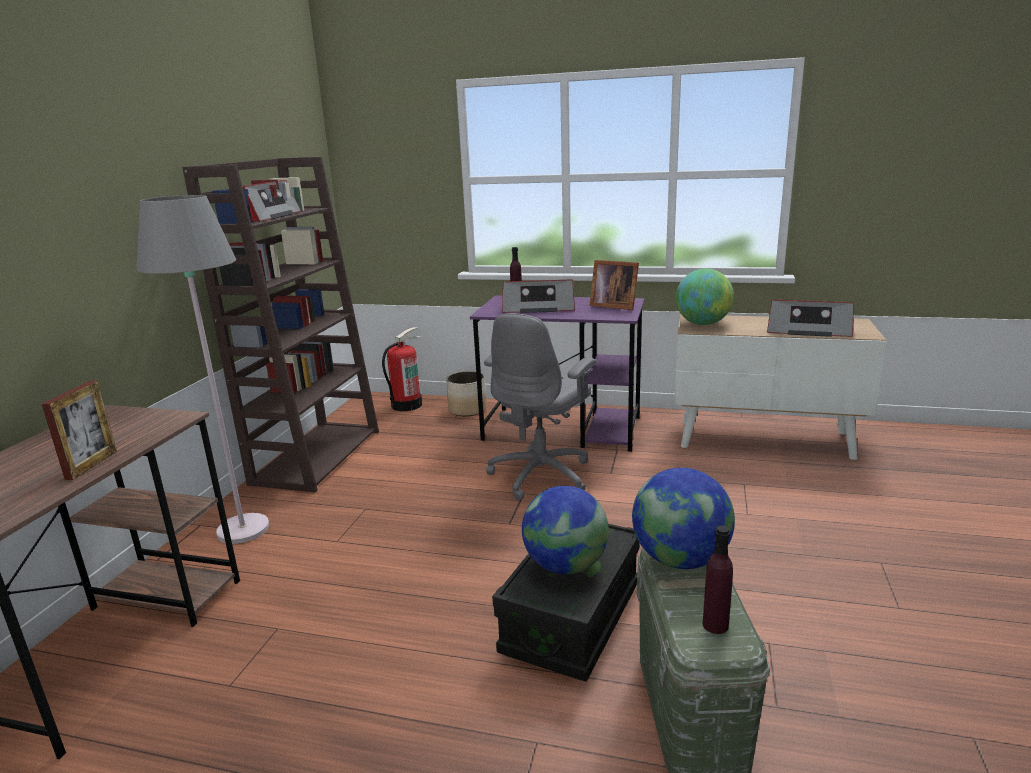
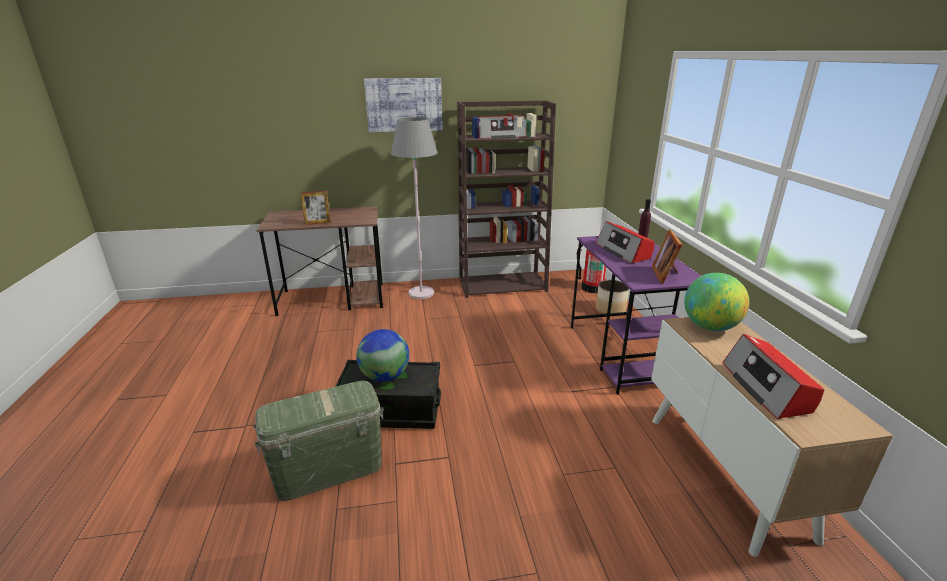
camera: 65 degrees right, 5 degrees up
(98, 179) = (404, 105): none -> picture
(542, 475) = (544, 362): grey office chair -> none
(680, 559) = (349, 394): globe -> none
(715, 625) = (287, 413): purple bottle -> none

